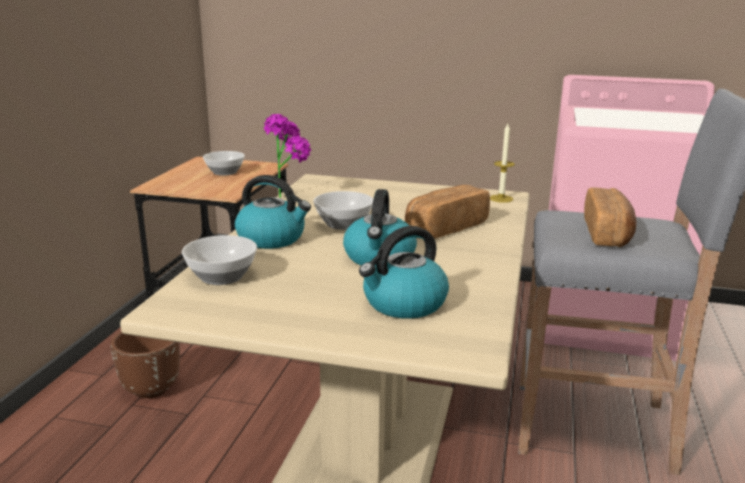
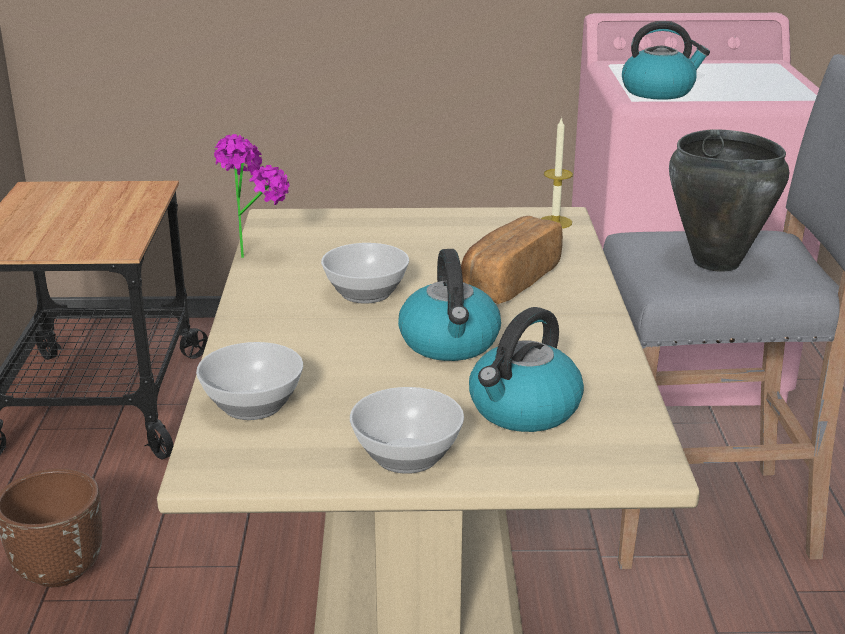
camera: 15 degrees left, 5 degrees up
(225, 172) = (87, 208): bowl -> bowl (408, 455)
(272, 238) = (281, 332): kettle -> kettle (659, 91)
(607, 233) = (715, 262): bread -> black cooking pot

